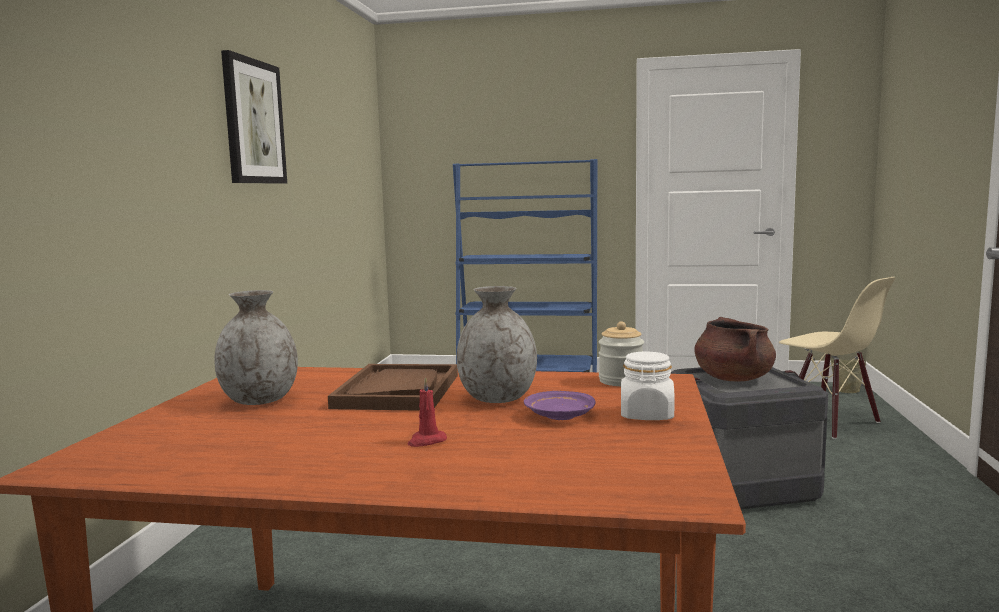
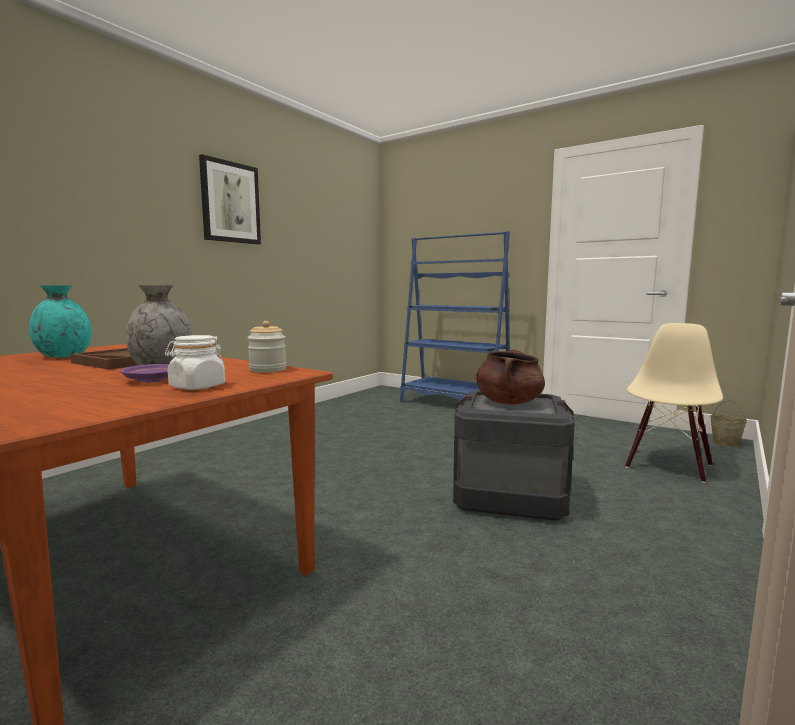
camera: 25 degrees right, 0 degrees up
(259, 401) = (63, 356): grey vase -> turquoise vase
(426, 441) = (37, 381): red candle -> none
(829, 423) = (667, 465): beige chair -> beige chair turned 135 degrees counterclockwise

